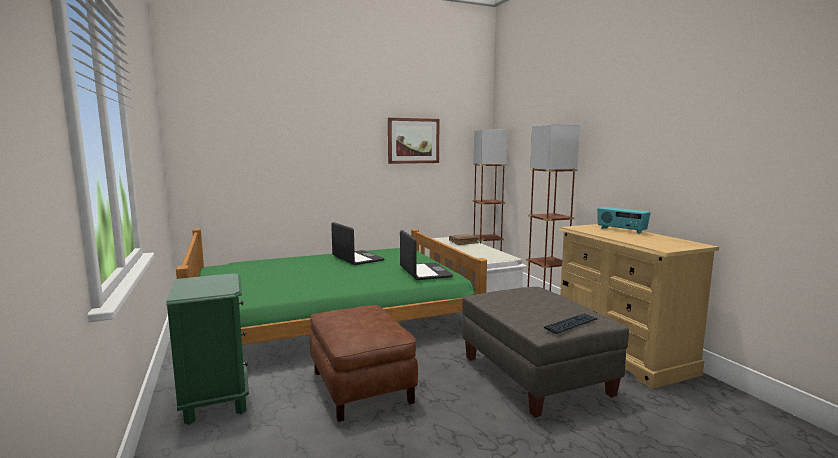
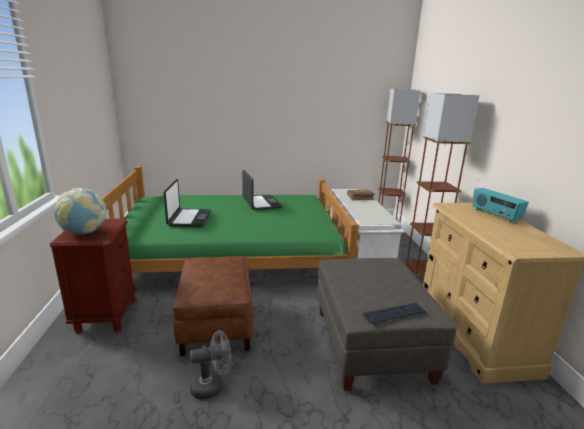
camera: 15 degrees right, 10 degrees up
(200, 288) = (84, 232): none -> globe
(216, 400) = (106, 315): green nightstand -> brown nightstand
(394, 441) = (212, 386): none -> grey fan
(413, 141) = (328, 97): picture -> none
(424, 272) = (306, 226): laptop -> laptop (189, 218)

